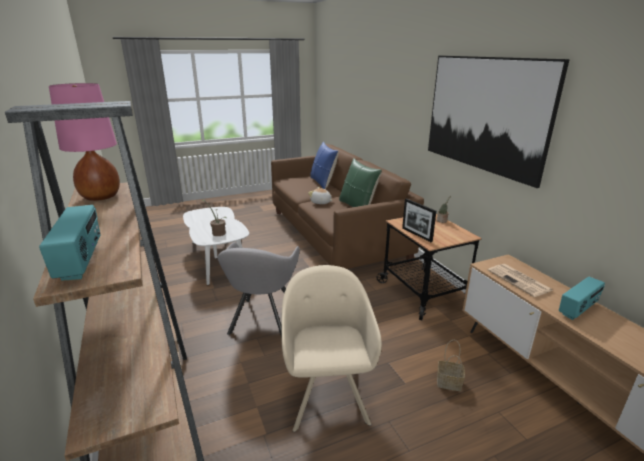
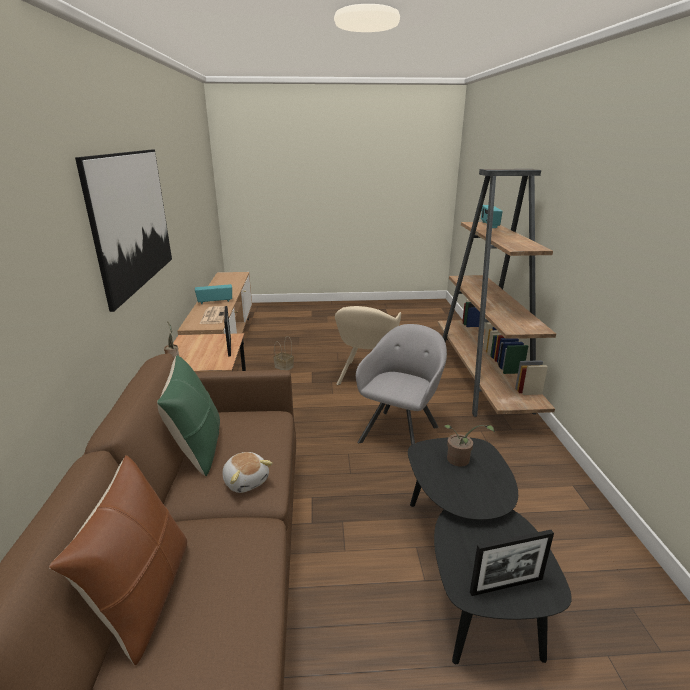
camera: 160 degrees left, 0 degrees up
(100, 197) = (520, 243): pink table lamp -> none
(207, 212) = (506, 585): none -> picture frame
(217, 258) = (467, 567): white coffee table -> black coffee table
(323, 183) = (144, 596): blue pillow -> brown pillow

